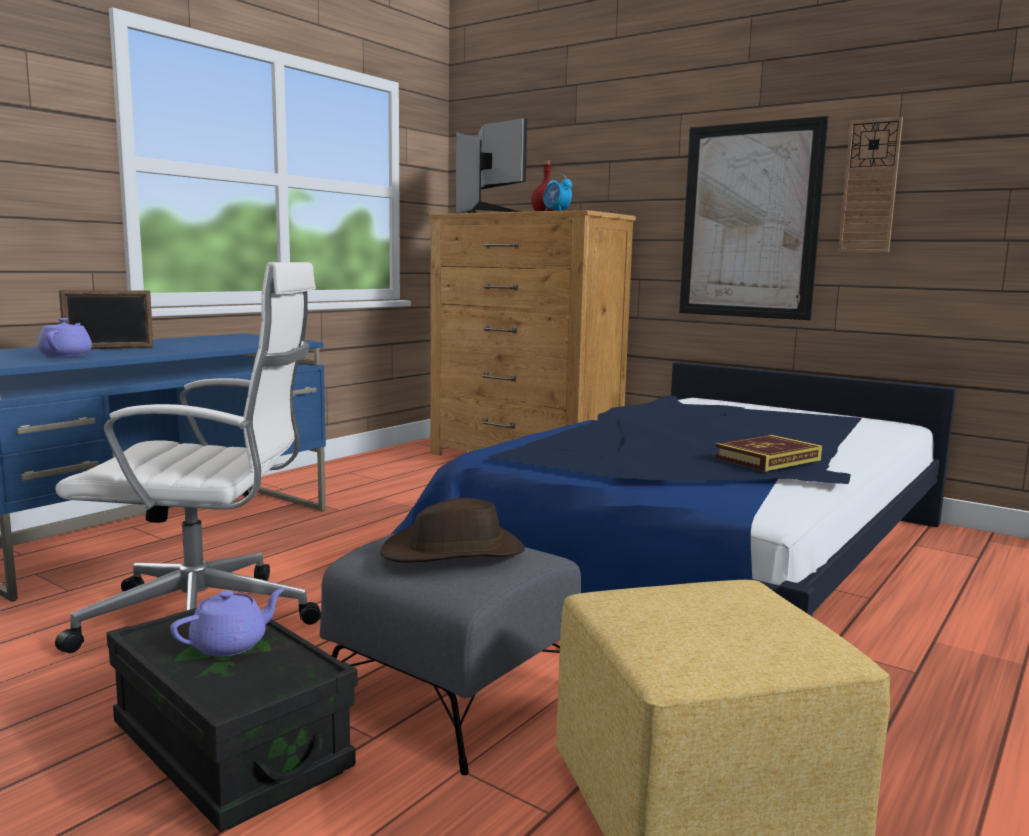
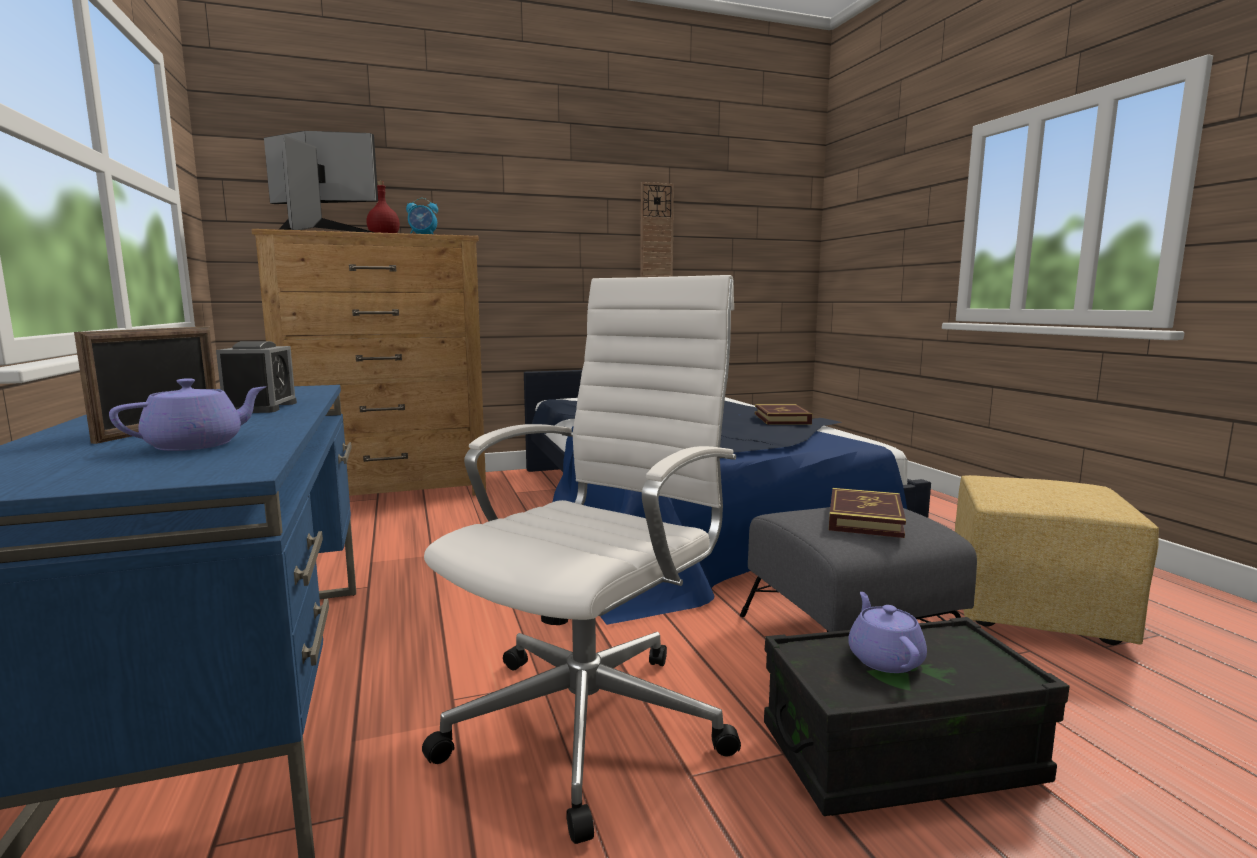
camera: 55 degrees left, 0 degrees up
(66, 355) = (197, 445): purple teapot -> purple teapot turned 105 degrees clockwise
(198, 346) = (261, 407): none -> alarm clock
(454, 552) = (865, 518): brown hat -> book
(749, 221) = (572, 252): picture -> none

